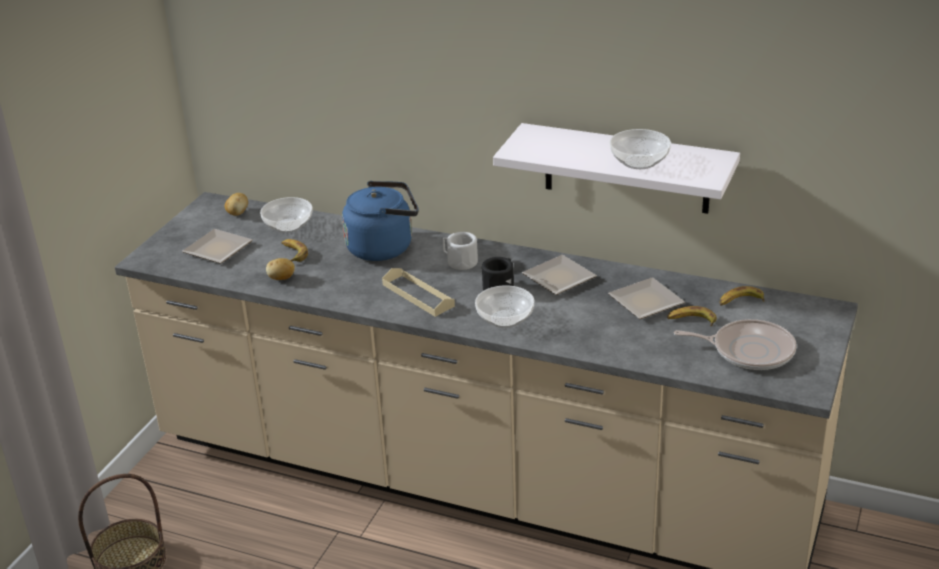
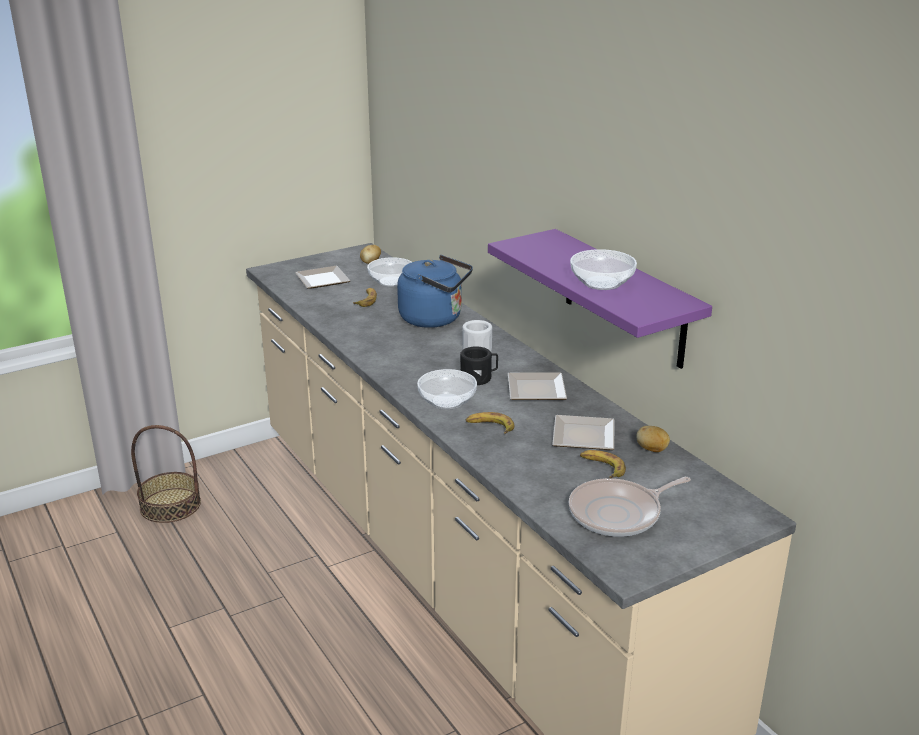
camera: 35 degrees right, 5 degrees down
(281, 278) = (333, 313): potato -> potato (652, 450)
(418, 295) = (408, 359): beige tray -> none
(626, 168) = (624, 298): white shelf -> purple shelf
(740, 301) = (672, 472): banana -> banana (490, 427)
(748, 350) = (619, 513): frying pan -> frying pan turned 105 degrees clockwise

